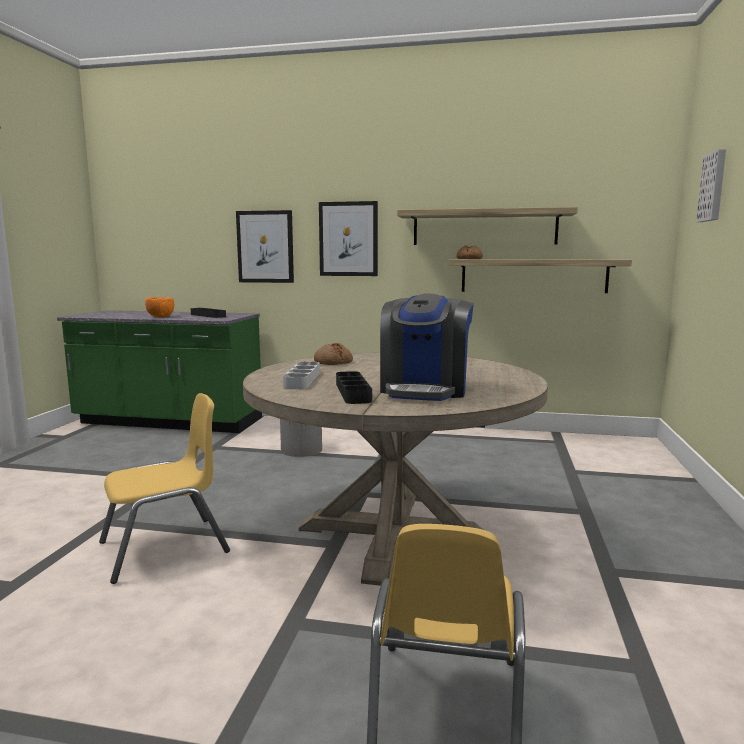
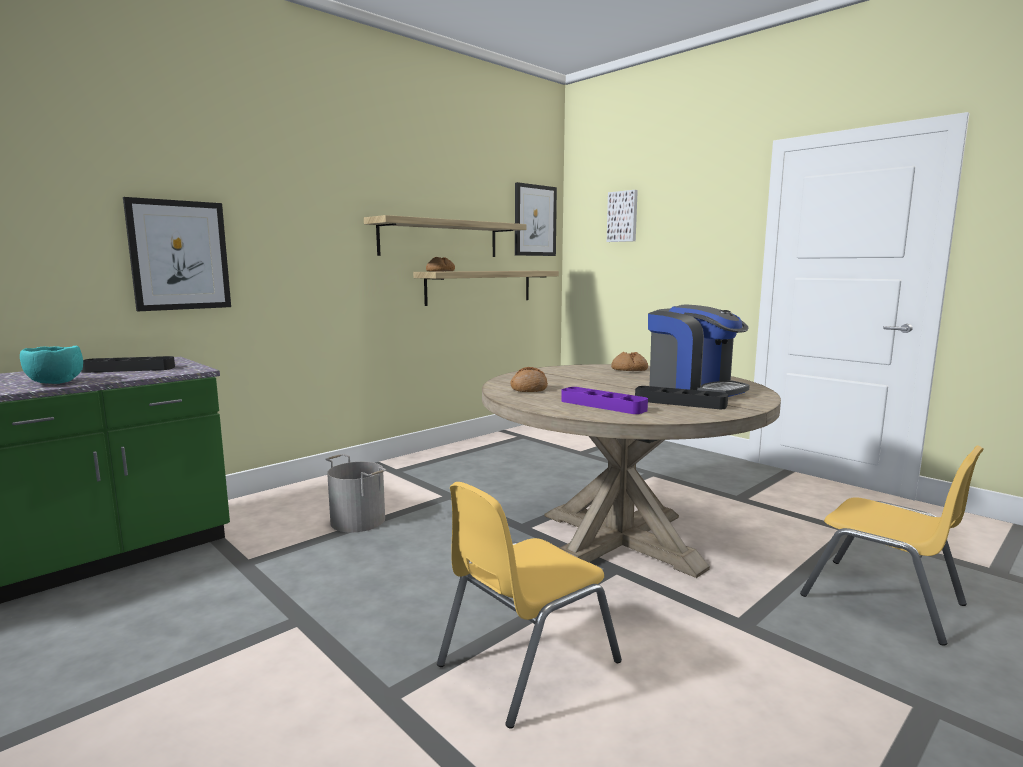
camera: 55 degrees left, 0 degrees up
(160, 317) = (56, 383): orange bowl -> turquoise bowl
(165, 548) = (526, 663): yellow chair -> yellow chair turned 135 degrees counterclockwise
(302, 379) = (602, 405): grey tray -> purple tray
(348, 239) = (303, 247): picture -> picture (534, 220)
(484, 368) = (629, 369): none -> bread

